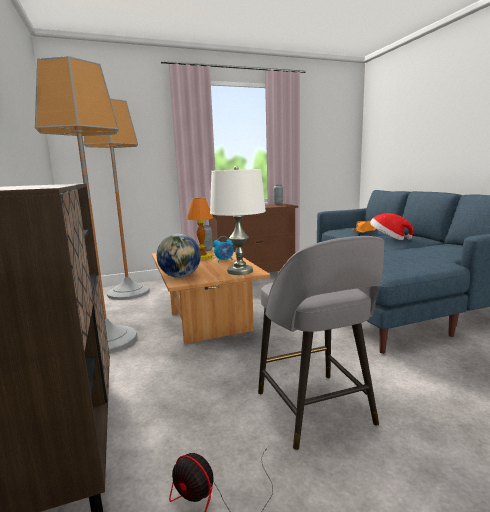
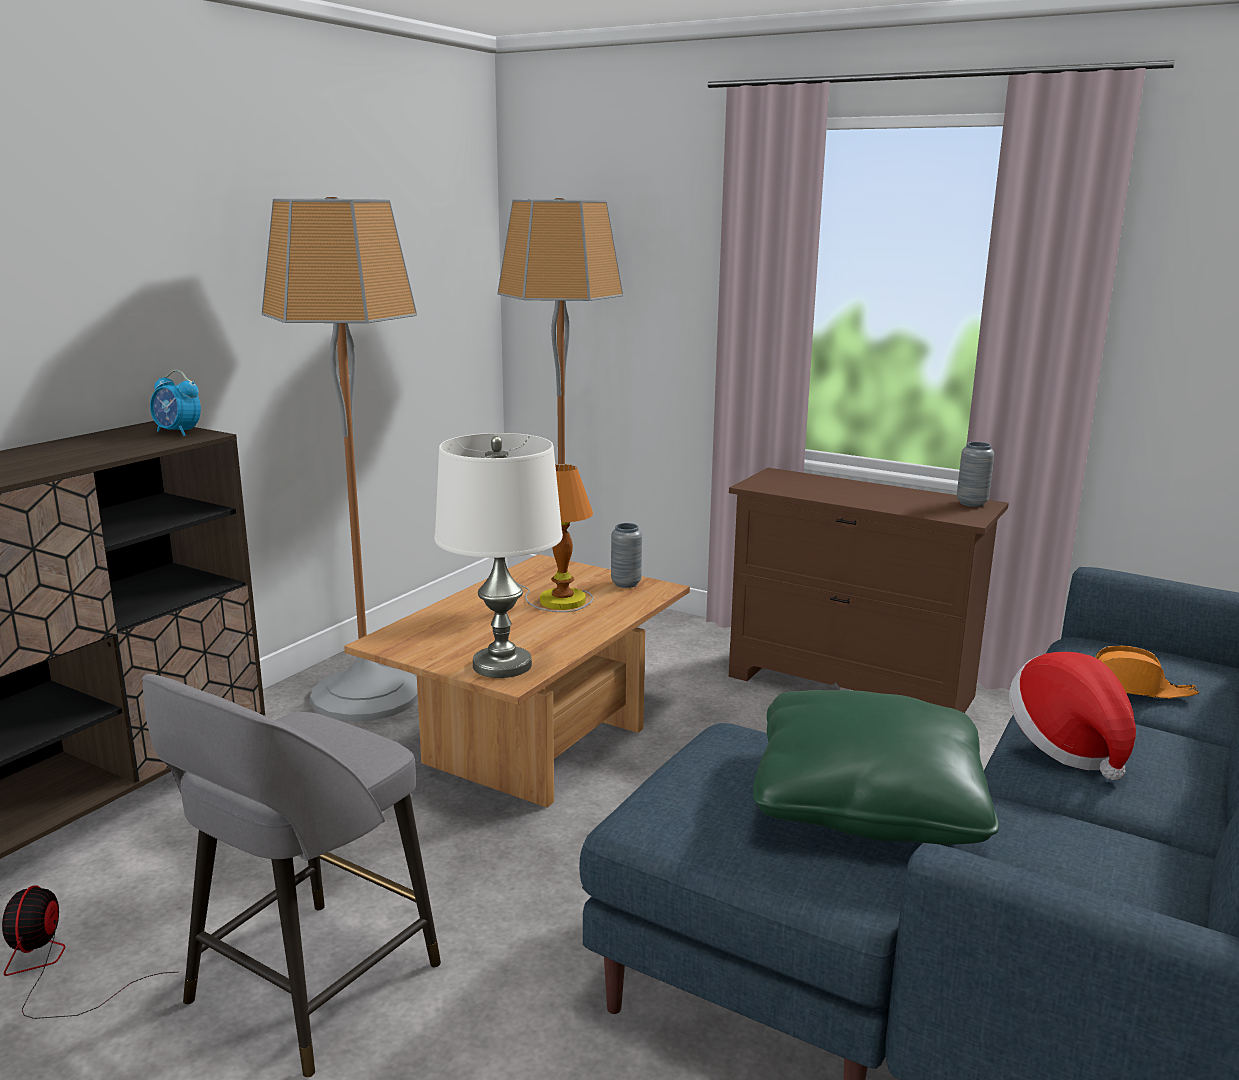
camera: 50 degrees right, 5 degrees up
(180, 276) = (414, 631): globe -> none
(224, 260) = (565, 626): alarm clock -> alarm clock (178, 432)
(399, 255) = (867, 801): none -> green pillow

